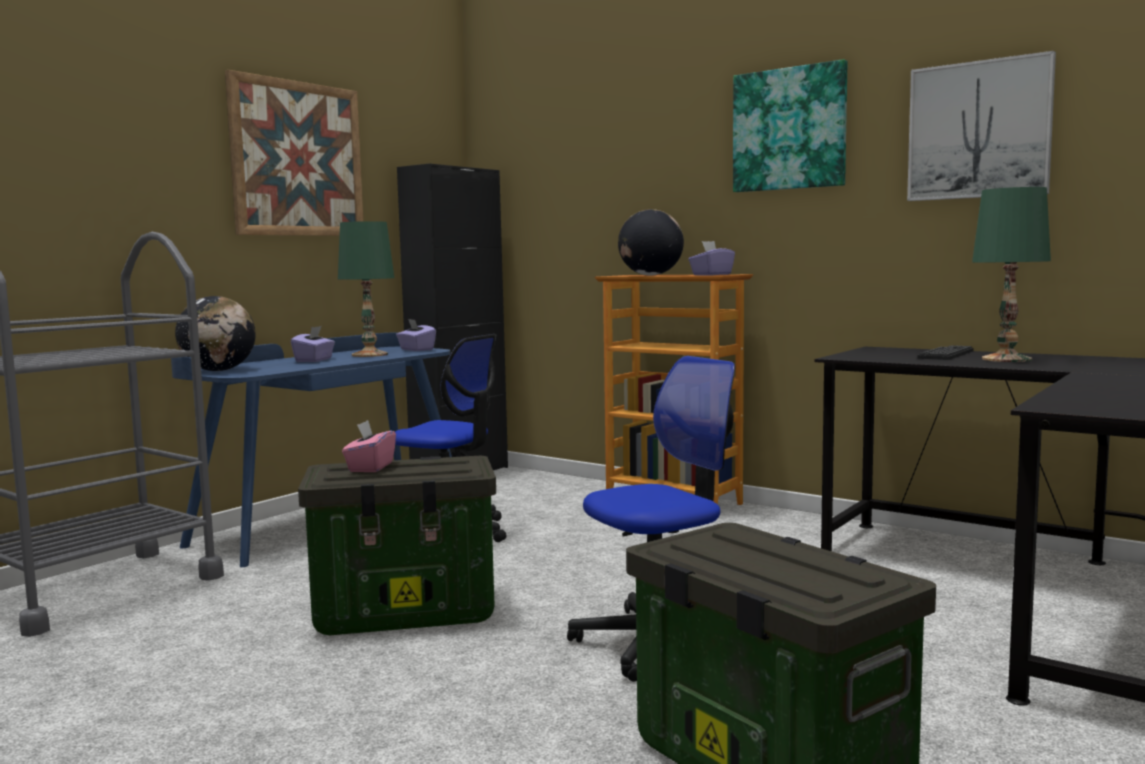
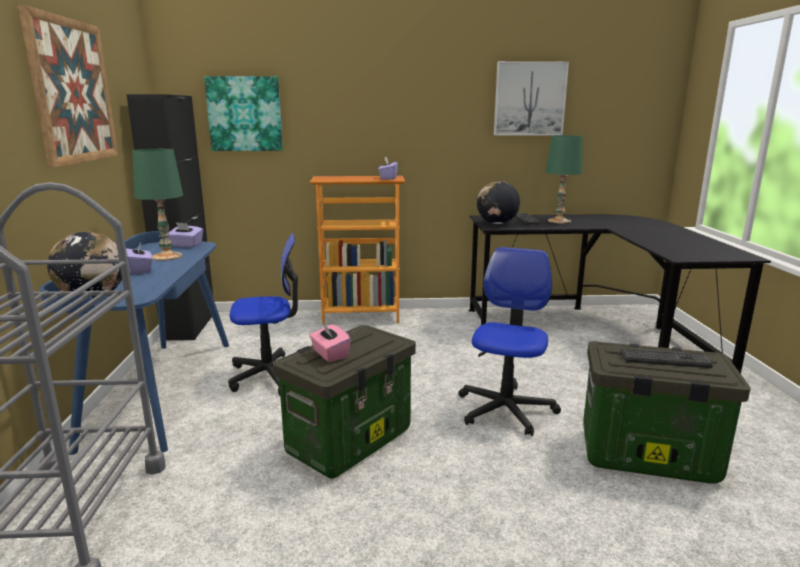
camera: 40 degrees left, 10 degrees up
(650, 275) = (345, 179): globe -> globe (496, 223)
(777, 559) = (665, 359): none -> keyboard
(789, 129) = (424, 87): picture -> picture (245, 114)

